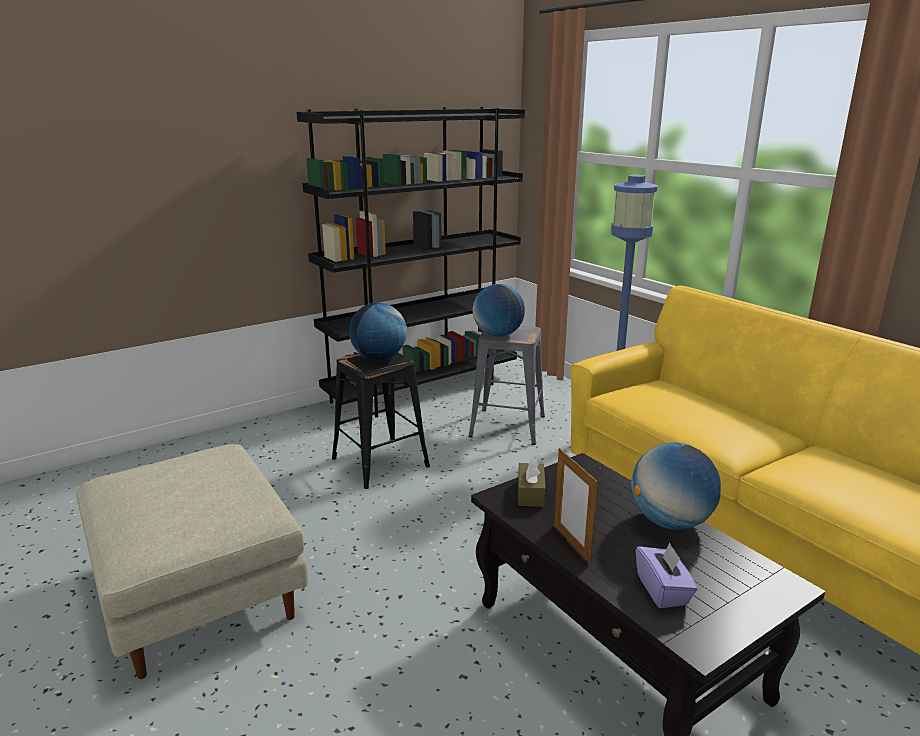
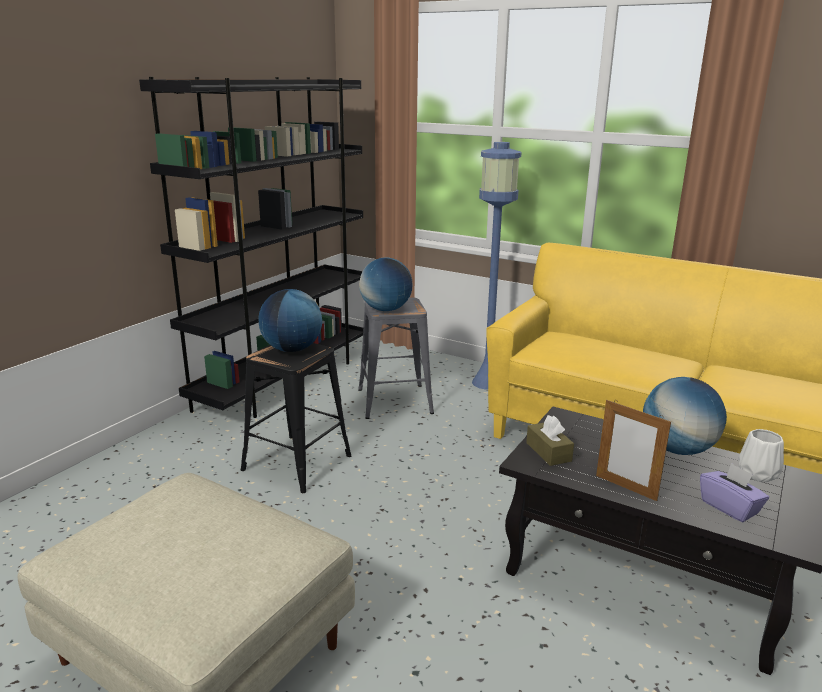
camera: 25 degrees left, 0 degrees up
(737, 568) = (758, 474): none -> white vase

